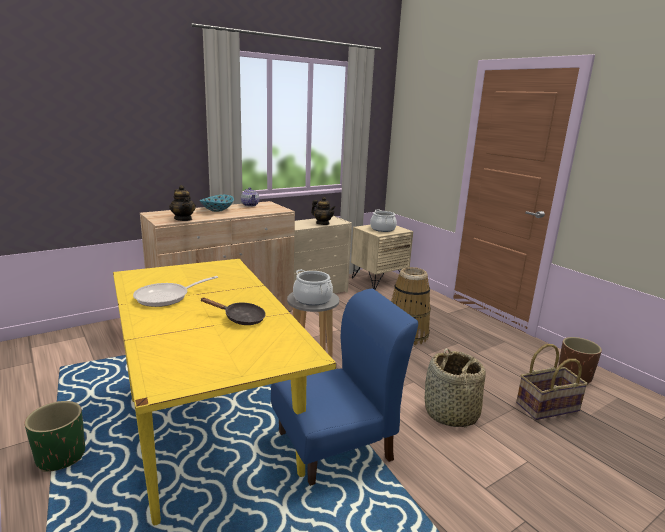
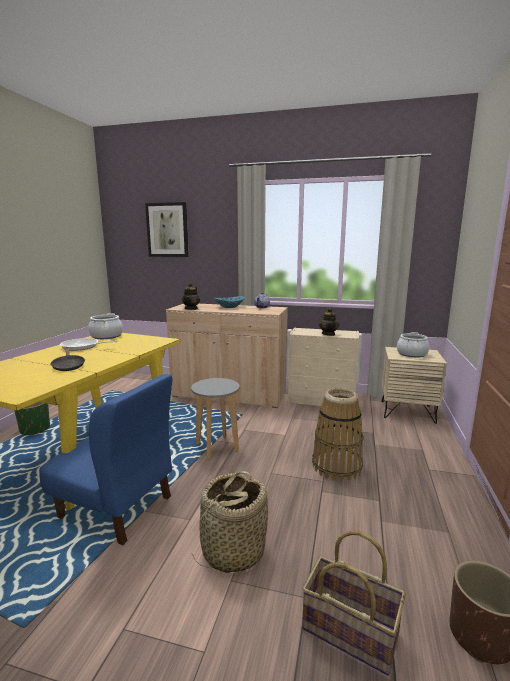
camera: 50 degrees right, 5 degrees down
(87, 106) = (167, 230): none -> picture
(312, 299) = (212, 386): cooking pot -> cooking pot (106, 336)

